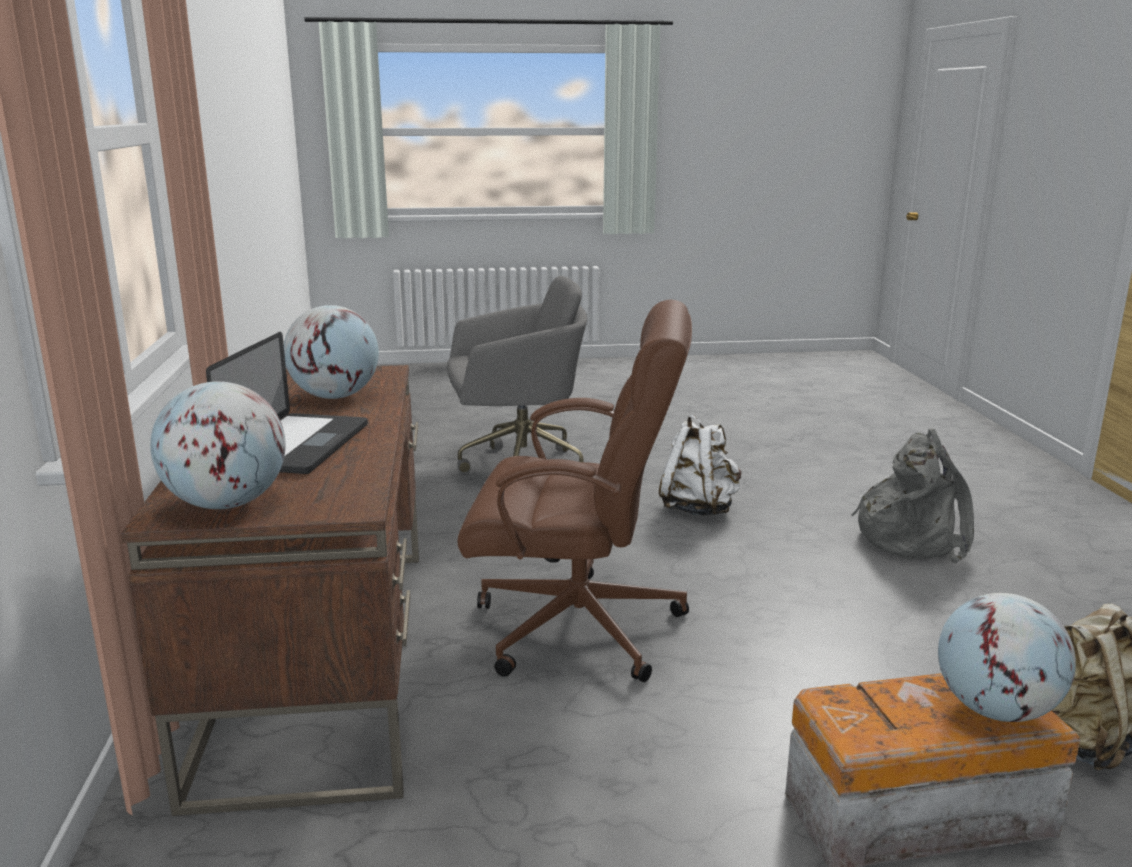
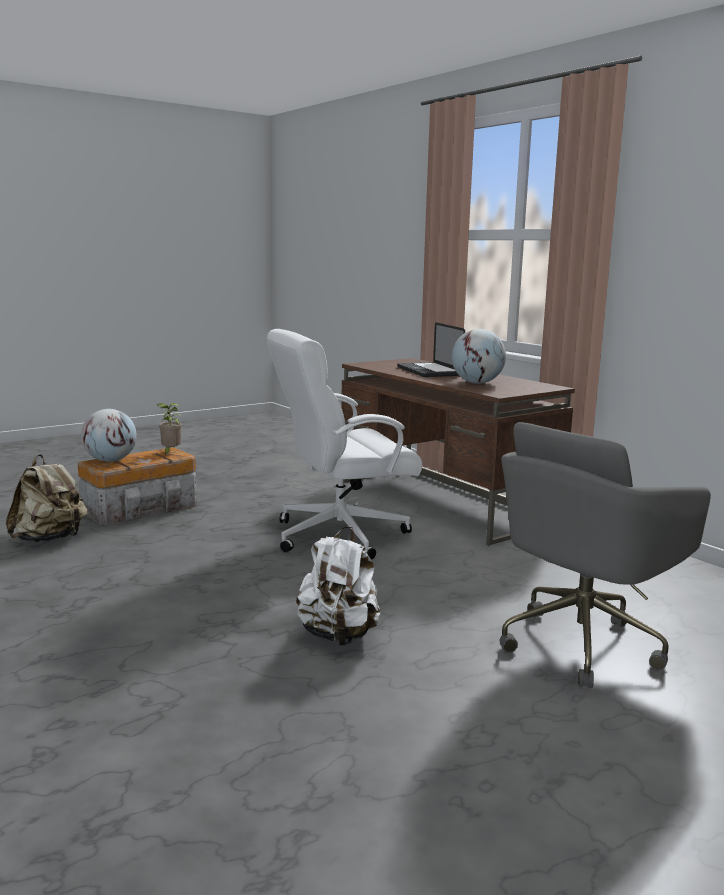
camera: 150 degrees right, 5 degrees down
(226, 504) = (401, 362): globe -> none
(577, 627) = (341, 534): brown office chair -> white office chair
(853, 720) = (170, 452): none -> potted plant
(912, 538) = (106, 651): grey backpack -> none

